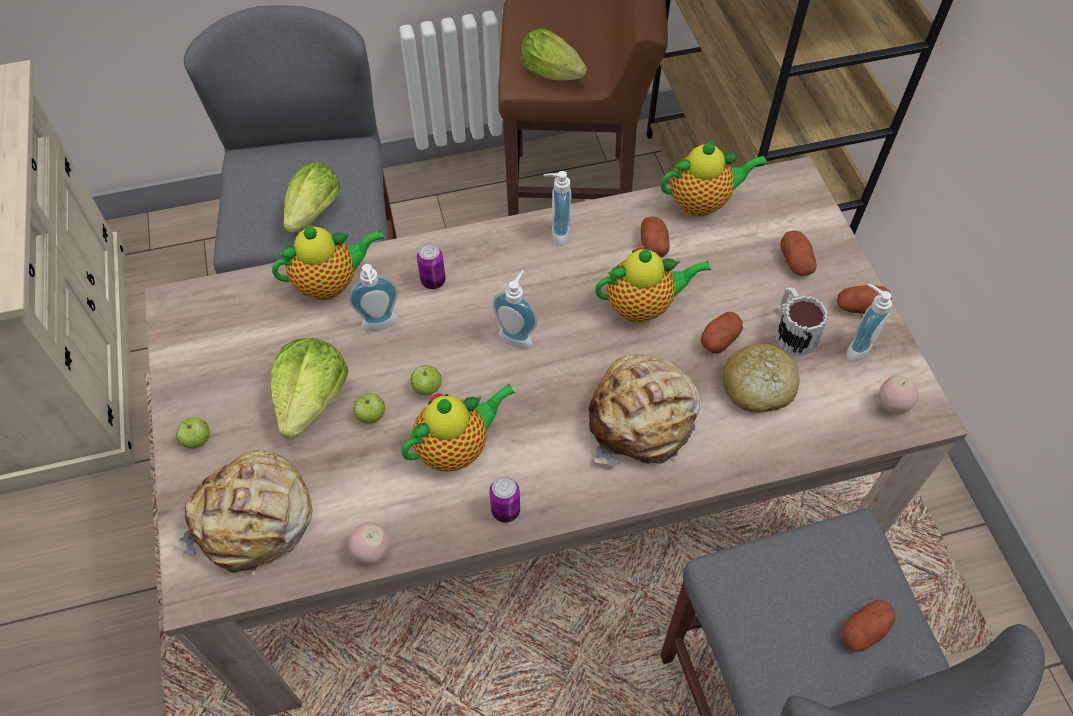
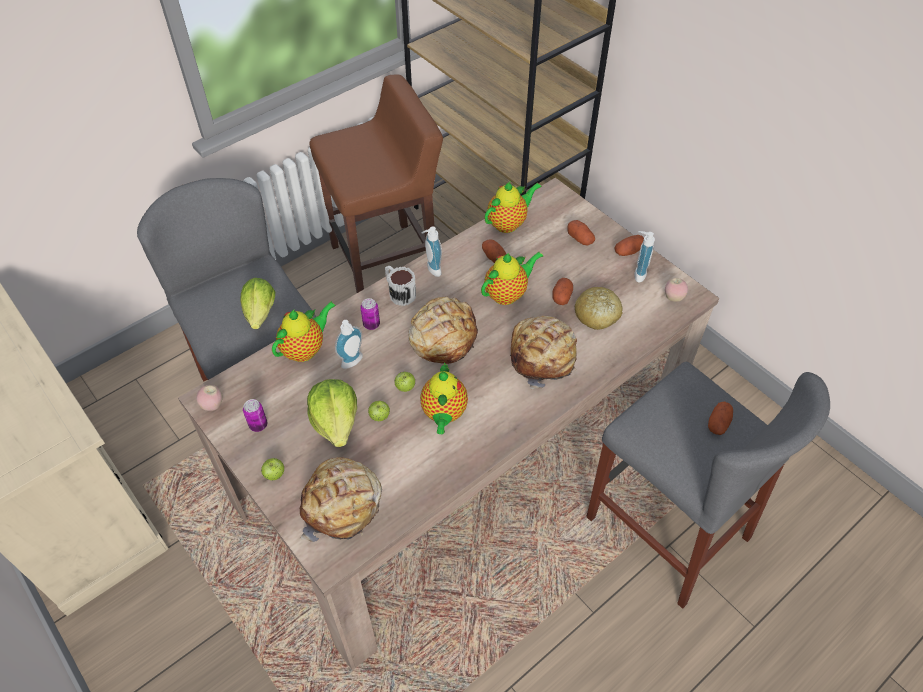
camera: 25 degrees left, 5 degrees down
(372, 552) = (427, 492): apple -> apple (212, 405)
(457, 448) = (444, 414): teapot -> teapot turned 150 degrees clockwise
(505, 511) = (493, 437): can -> can (258, 425)
(517, 336) = (443, 337): soap dispenser -> bread
(554, 75) = (370, 178): lettuce -> none
(792, 331) = (599, 277): mug -> mug (399, 292)

